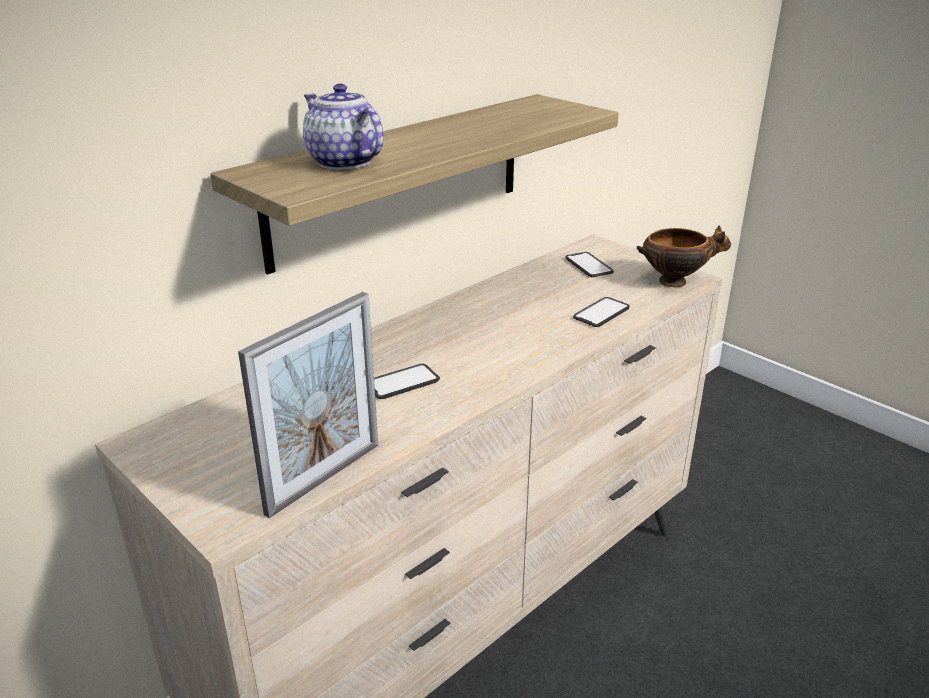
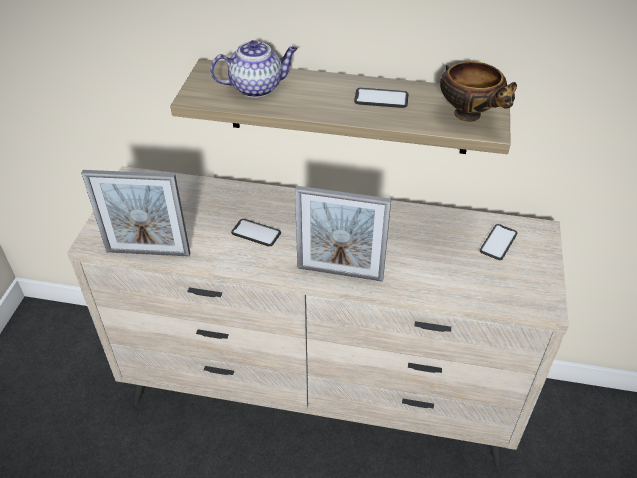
camera: 55 degrees right, 15 degrees up
(343, 162) = (257, 87): teapot -> teapot turned 60 degrees clockwise
(536, 354) = (340, 273): none -> picture frame
(601, 313) = (429, 280): phone -> phone (381, 99)
(675, 281) = (527, 300): bowl -> bowl (470, 115)

